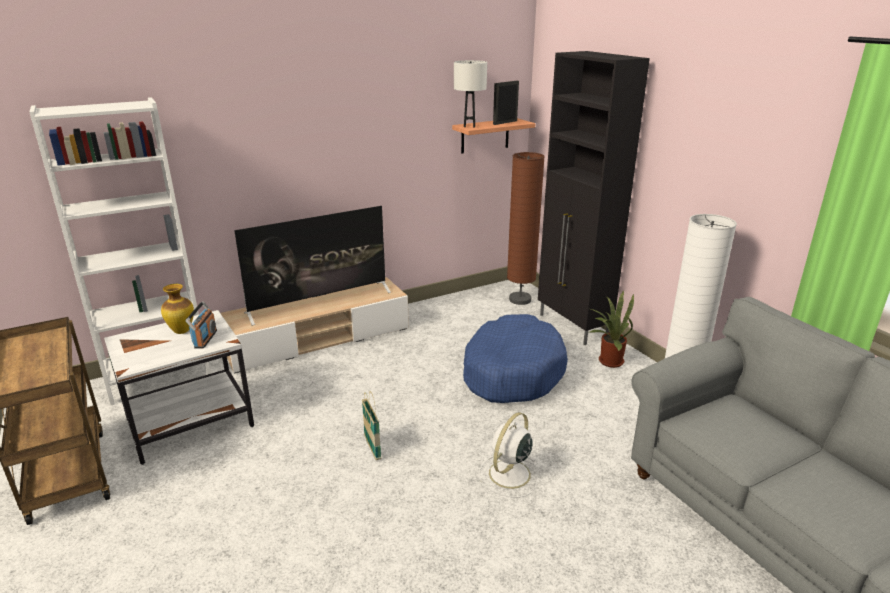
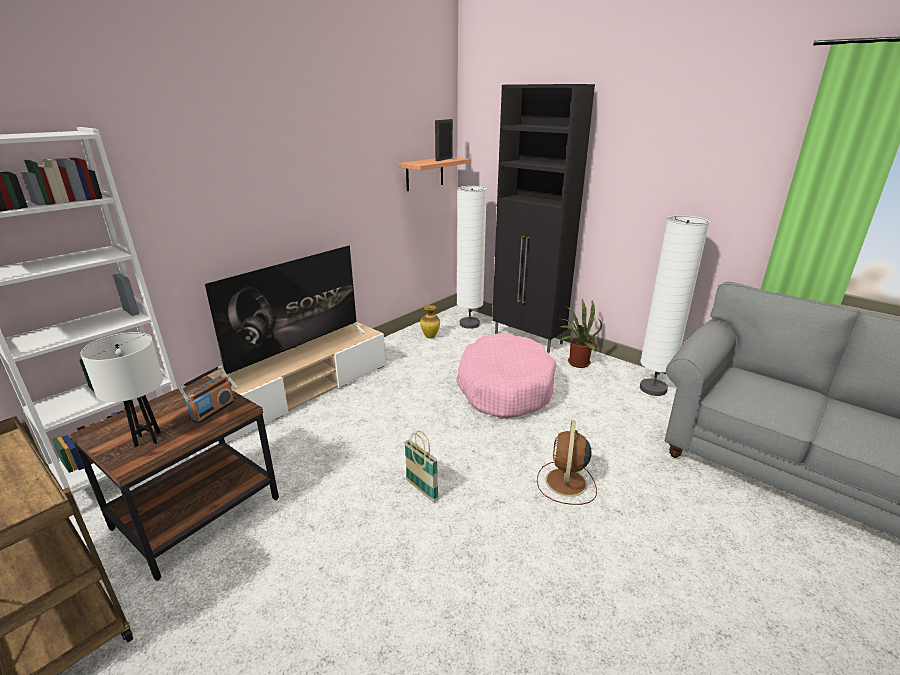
camera: 20 degrees left, 0 degrees up
(181, 331) = (175, 407): vase -> vase (430, 337)
(190, 422) = (197, 513): white side table -> brown side table
(205, 339) = (213, 410): radio -> radio turned 45 degrees clockwise
(469, 126) = (416, 163): white table lamp -> white table lamp (148, 439)
(508, 475) = (566, 483): white fan -> brown fan
(512, 372) = (504, 387): blue dog bed -> pink dog bed
(520, 300) = (469, 324): brown floor lamp -> white floor lamp

